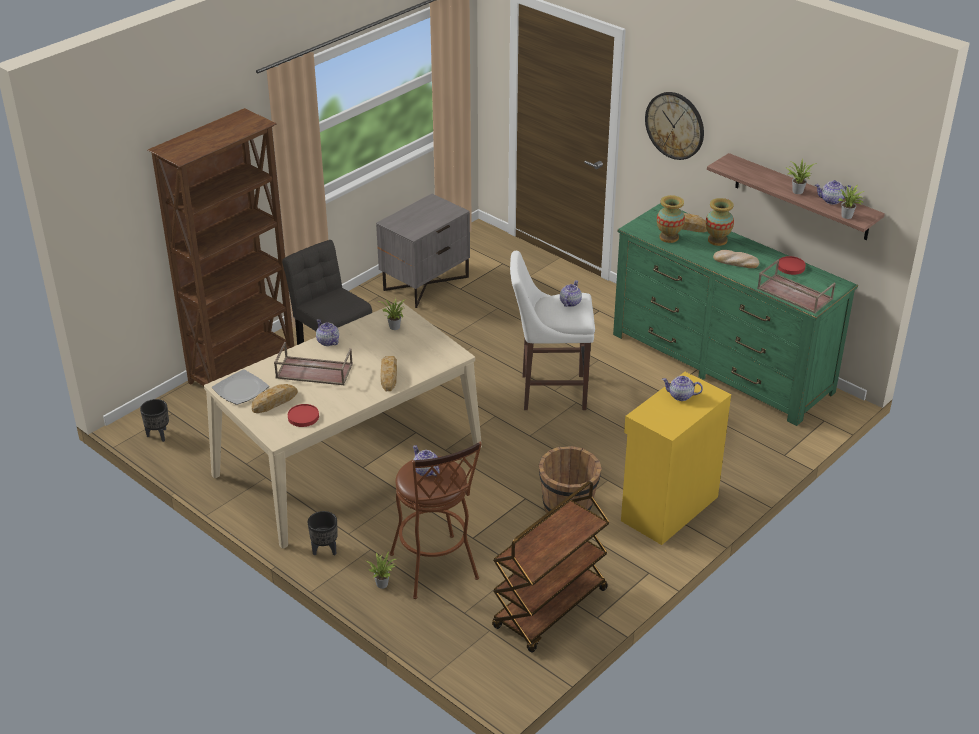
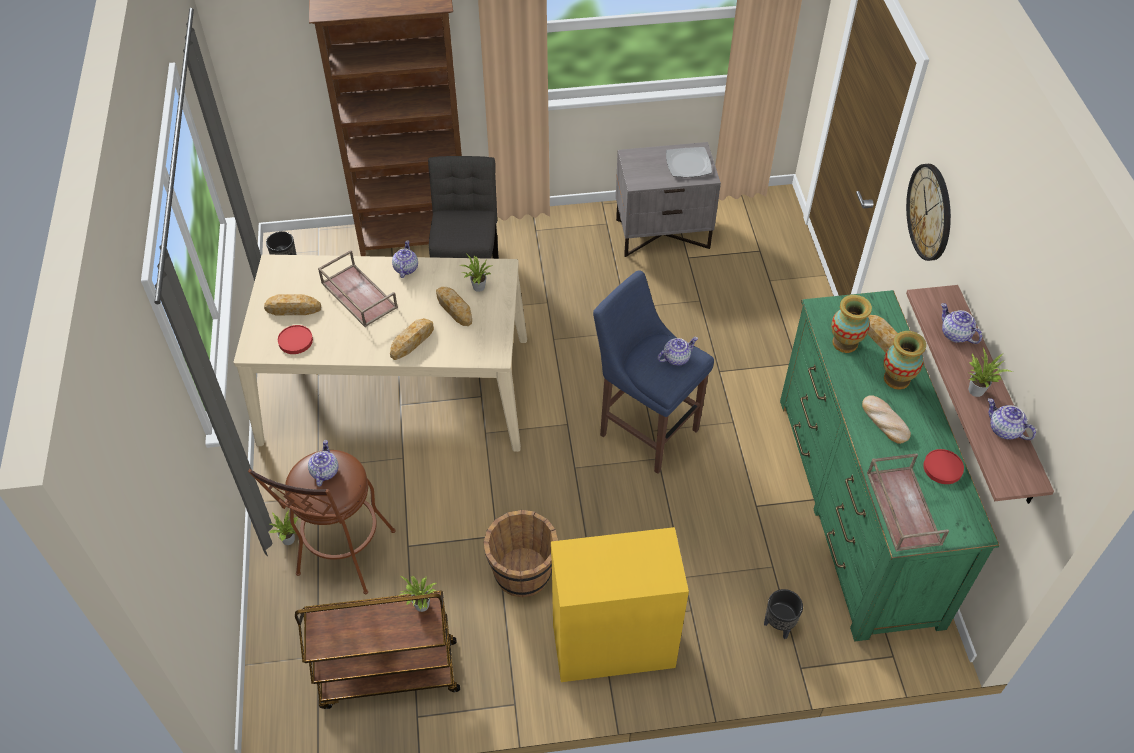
camera: 40 degrees right, 15 degrees up
(240, 389) = (283, 277): plate -> plate (688, 164)
(324, 550) = (283, 470): black planter -> black planter (778, 625)
(393, 345) = (454, 308): none -> bread
(549, 392) = (645, 429): white stool -> blue stool
(680, 396) = (633, 556): teapot -> teapot (955, 334)
(847, 216) = (995, 467): potted plant -> potted plant (421, 607)

